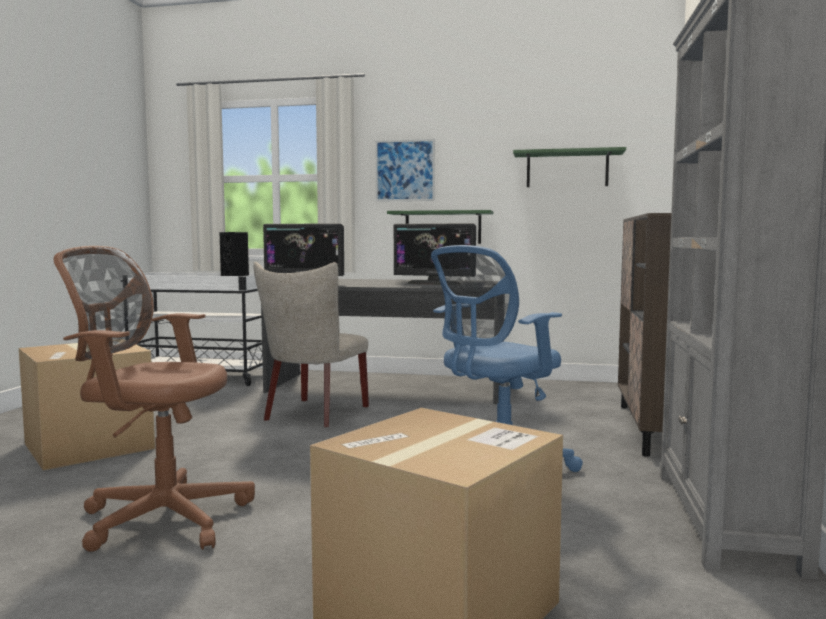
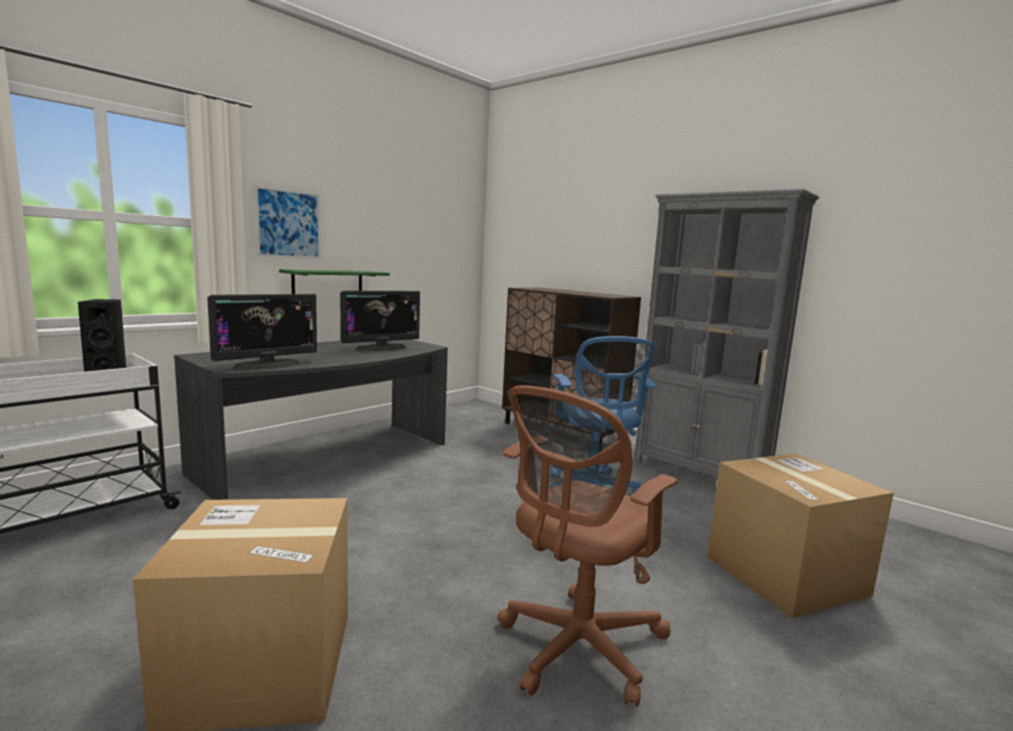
camera: 60 degrees left, 5 degrees up
(313, 414) = (358, 508): beige chair -> none
(567, 169) = (423, 237): green shelf -> none

